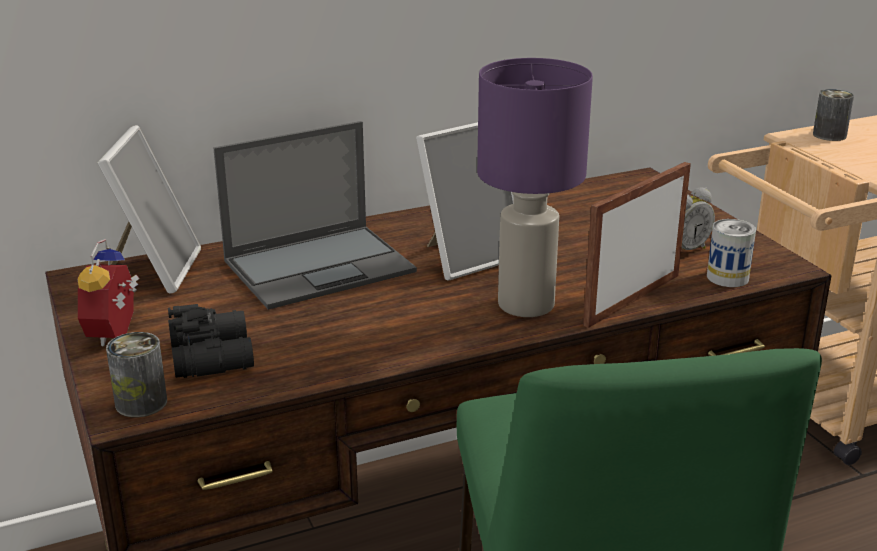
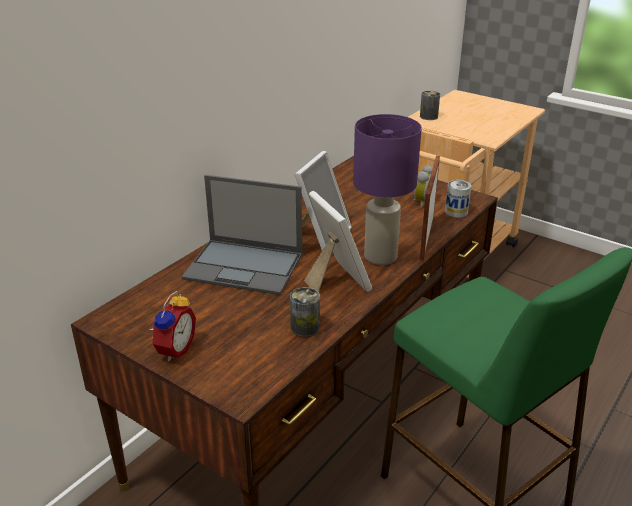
camera: 30 degrees left, 5 degrees up
(117, 334) = (173, 349): alarm clock -> alarm clock turned 135 degrees counterclockwise
(141, 403) = (242, 387): can -> can (305, 327)
(154, 270) = (145, 300): picture frame -> picture frame (335, 280)
(214, 355) = (249, 343): black binoculars -> none
(321, 266) = (245, 266): laptop -> laptop turned 75 degrees clockwise

